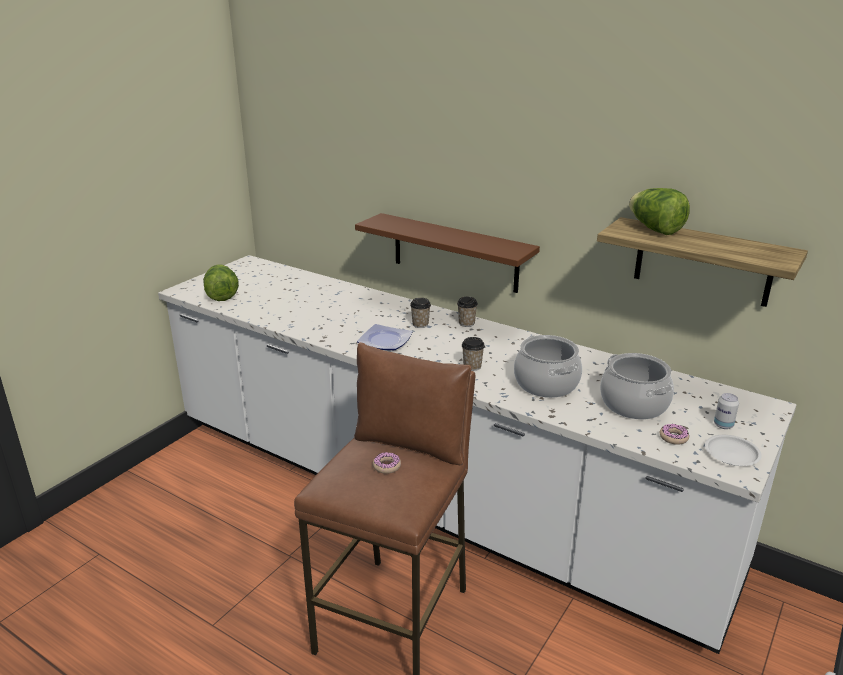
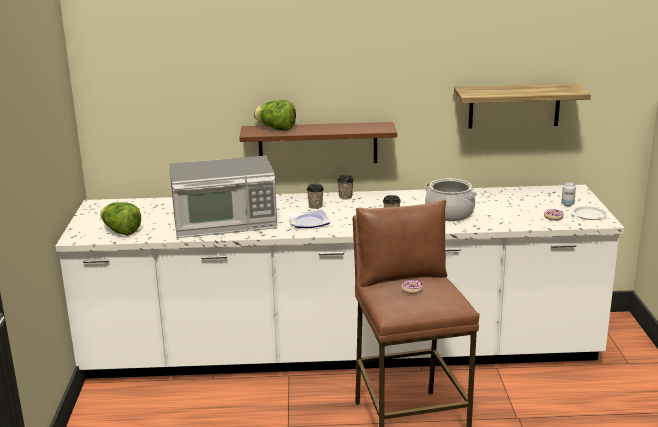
camera: 35 degrees left, 5 degrees down
(312, 315) = (225, 223): none -> microwave
(634, 404) = (511, 209): cooking pot -> none
(654, 229) = (487, 89): lettuce -> lettuce (276, 129)

